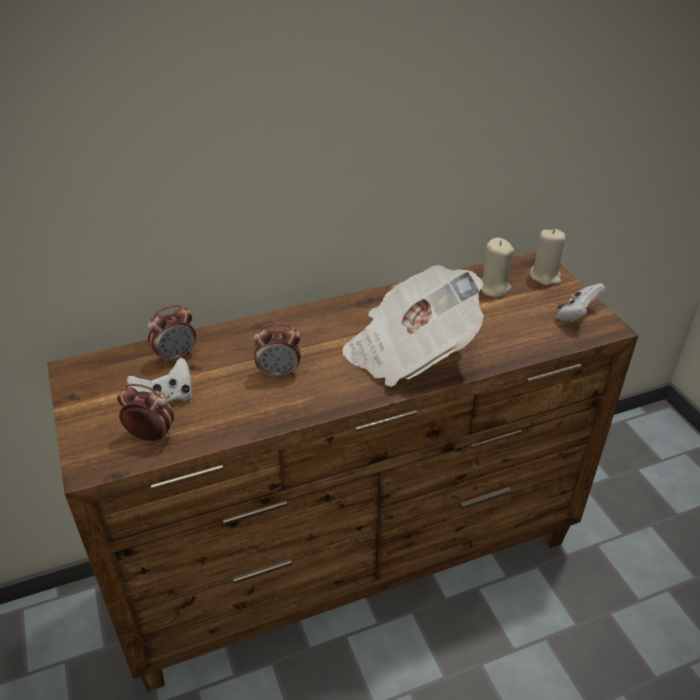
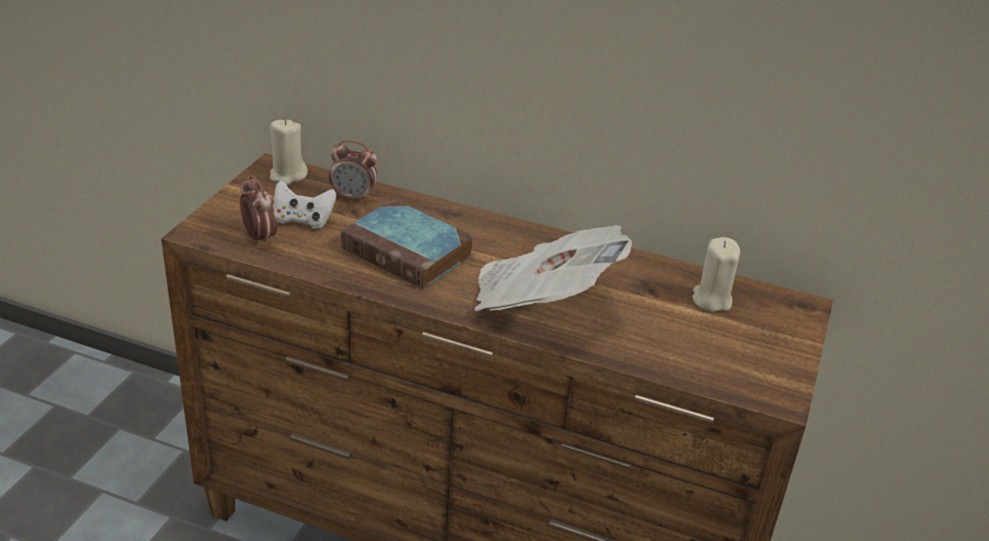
camera: 40 degrees right, 5 degrees down
(279, 373) = (410, 252): alarm clock -> book
(545, 276) = (788, 321): beige candle -> beige candle (288, 175)
(576, 315) = (762, 370): white game controller -> none

